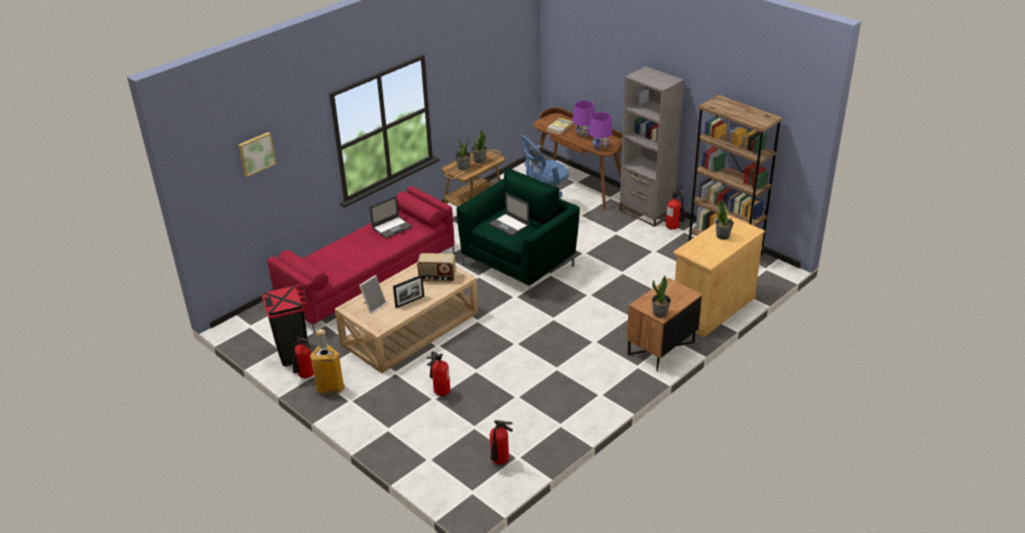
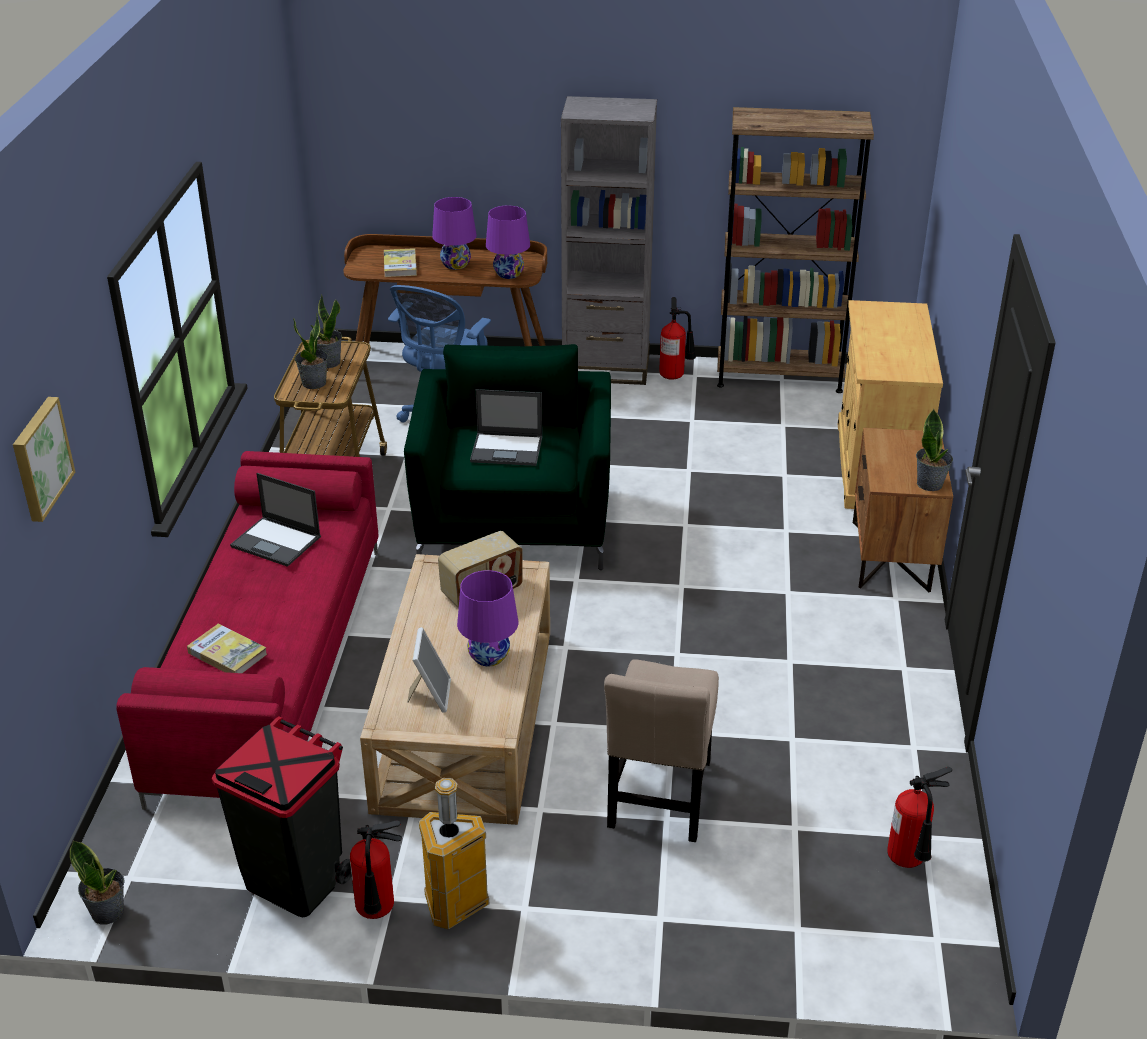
camera: 40 degrees left, 0 degrees up
(329, 260) = (227, 653): none -> book
(392, 227) = (277, 542): laptop -> laptop turned 105 degrees clockwise
(409, 301) = (488, 656): picture frame -> purple table lamp
(439, 391) = (660, 799): fire extinguisher -> beige chair
(723, 236) = (888, 331): potted plant -> potted plant (108, 911)

